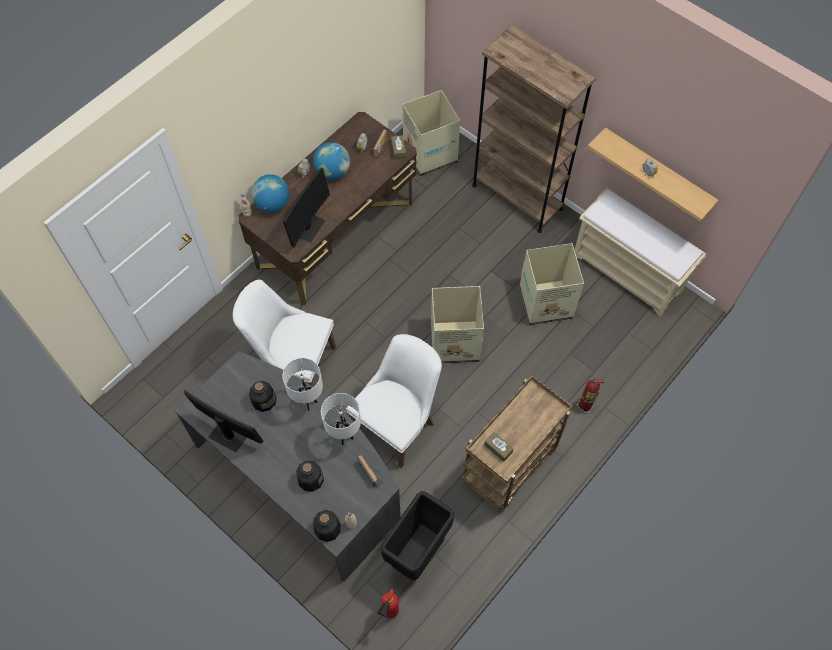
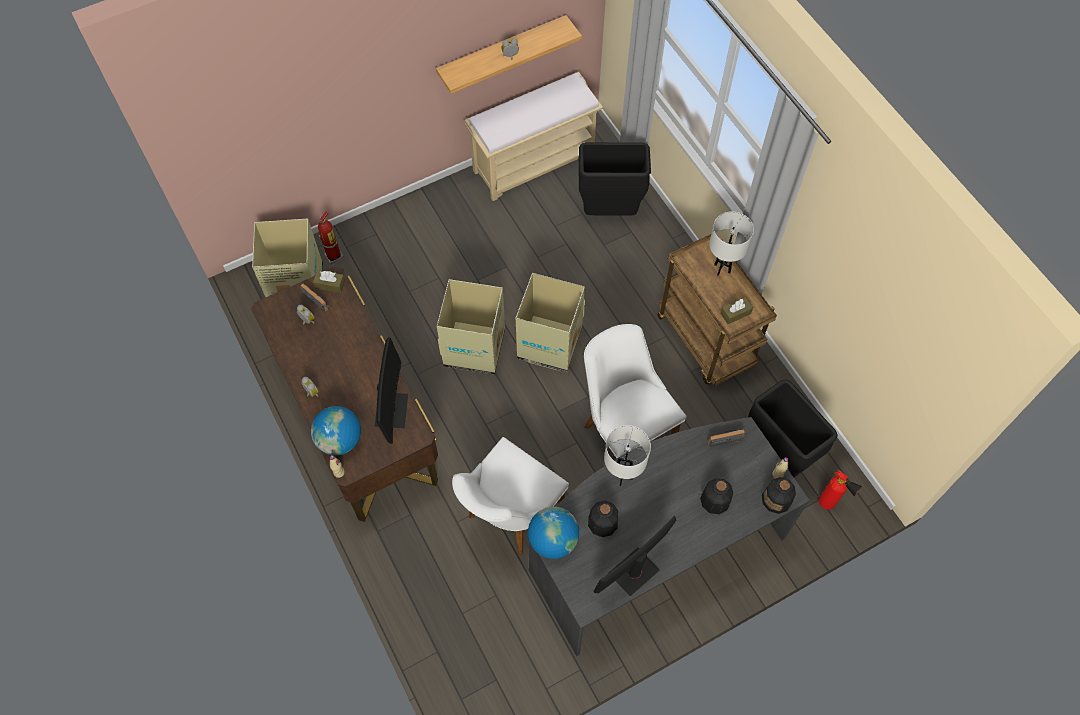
camera: 70 degrees left, 0 degrees up
(308, 227) = (391, 410): monitor -> monitor turned 45 degrees clockwise
(332, 172) = (325, 361): globe -> globe (553, 540)
(344, 437) = (676, 451): white table lamp -> white table lamp (722, 269)
(517, 197) = (397, 223): brown bookcase -> none
(547, 303) = (538, 243): cardboard box -> cardboard box (475, 347)
(585, 406) = (666, 253): fire extinguisher -> fire extinguisher (334, 255)
(607, 347) = (609, 211): none -> black trash can

